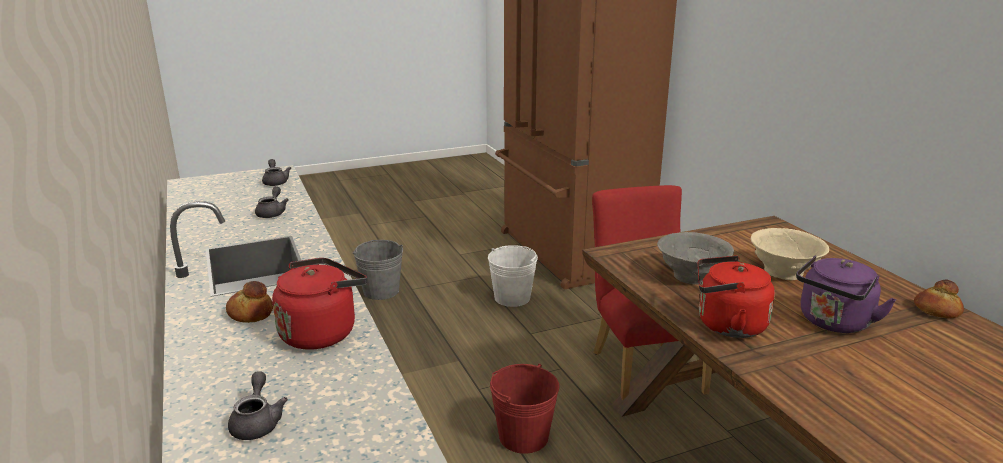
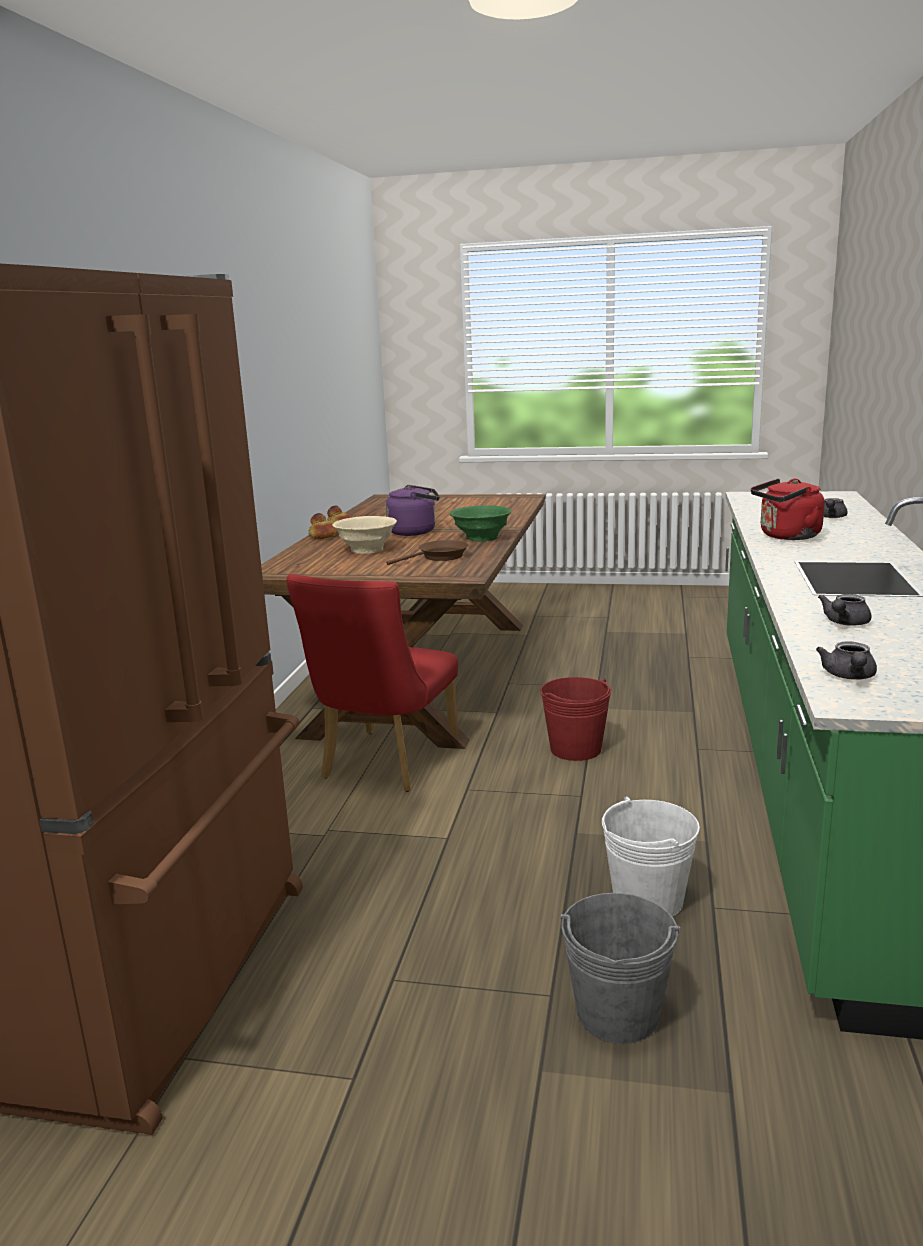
camera: 145 degrees left, 5 degrees down
(251, 313) = (847, 549): bread -> bread (323, 537)
(512, 298) = (397, 904): white bucket -> white bucket (648, 899)
(691, 276) = (439, 557): grey bowl -> brown frying pan
(726, 325) = (481, 538): red kettle -> green bowl

